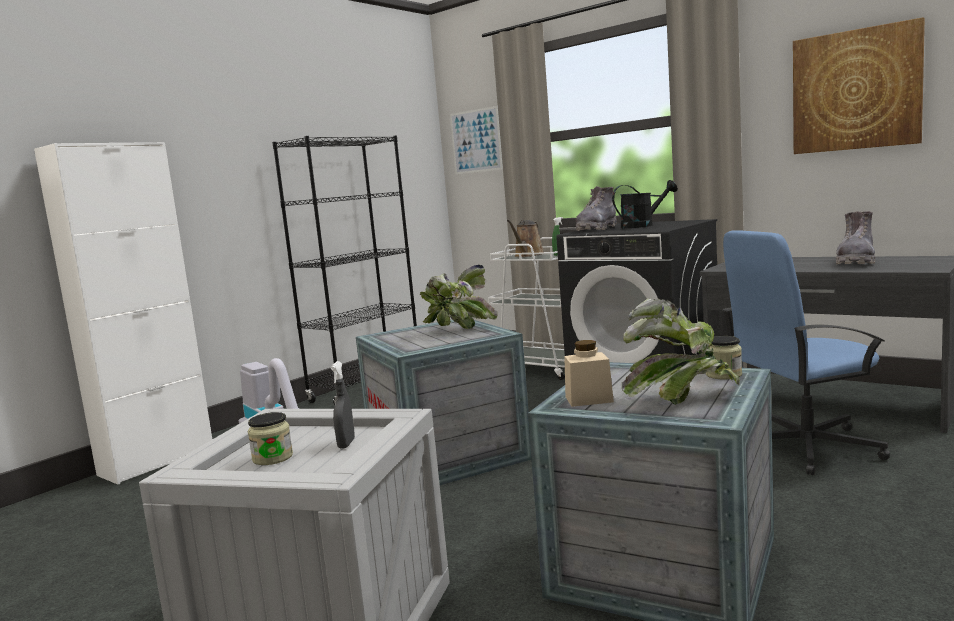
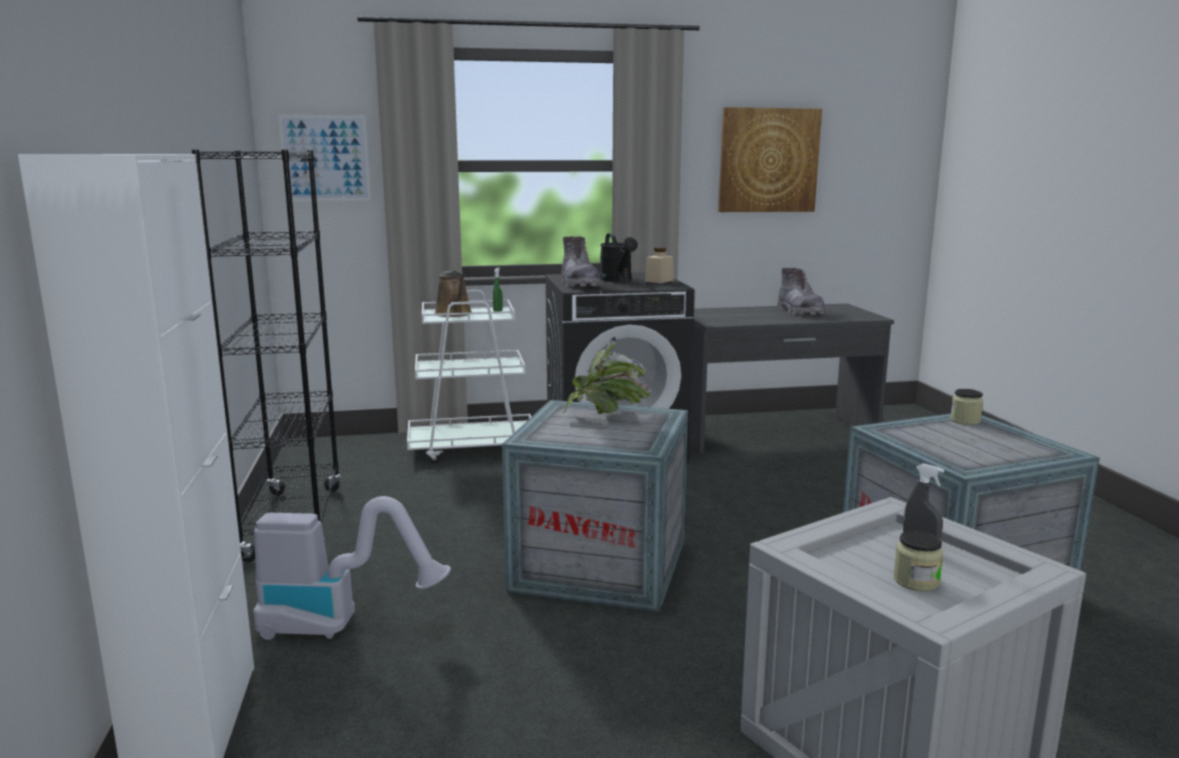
camera: 50 degrees left, 5 degrees up
(589, 399) = (962, 458): beige jar -> beige jar (659, 281)
(642, 226) = (618, 280): black watering can -> black watering can turned 135 degrees clockwise
(680, 398) = (1004, 444): potted plant -> none
(804, 447) = (835, 473): blue office chair -> none

